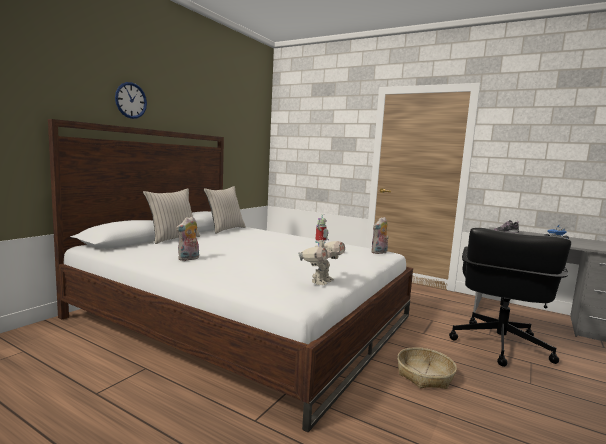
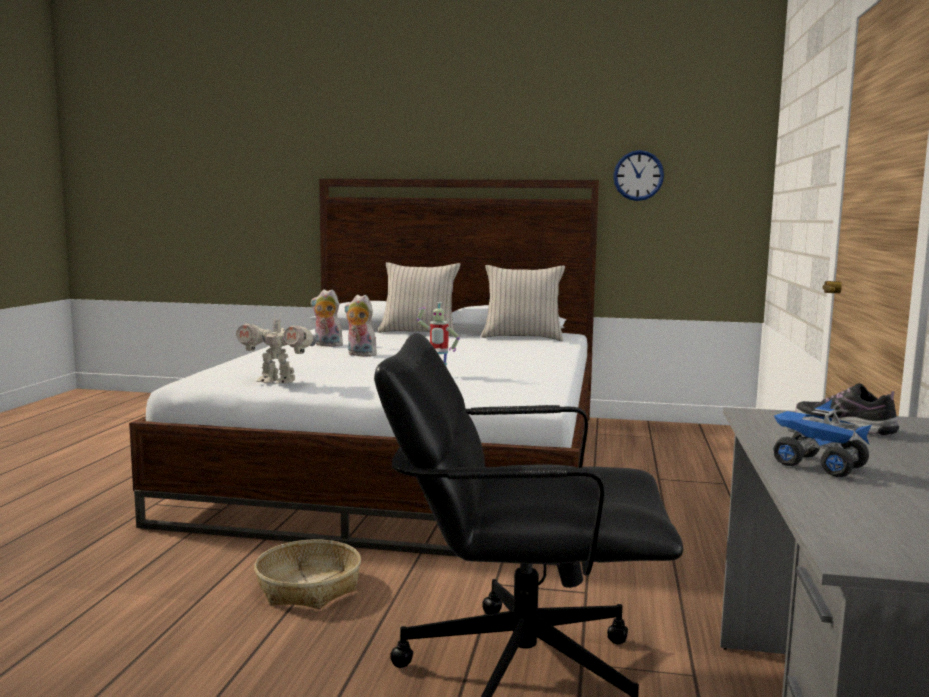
camera: 70 degrees right, 0 degrees up
(131, 100) = (429, 142): wall clock -> wall clock (638, 175)
(379, 252) = (525, 397): plush toy -> plush toy (359, 355)

